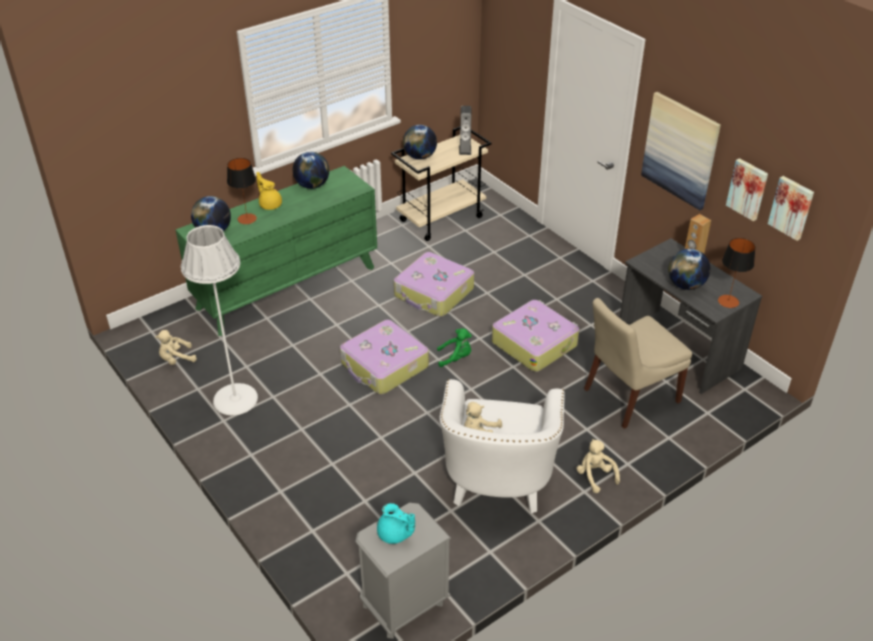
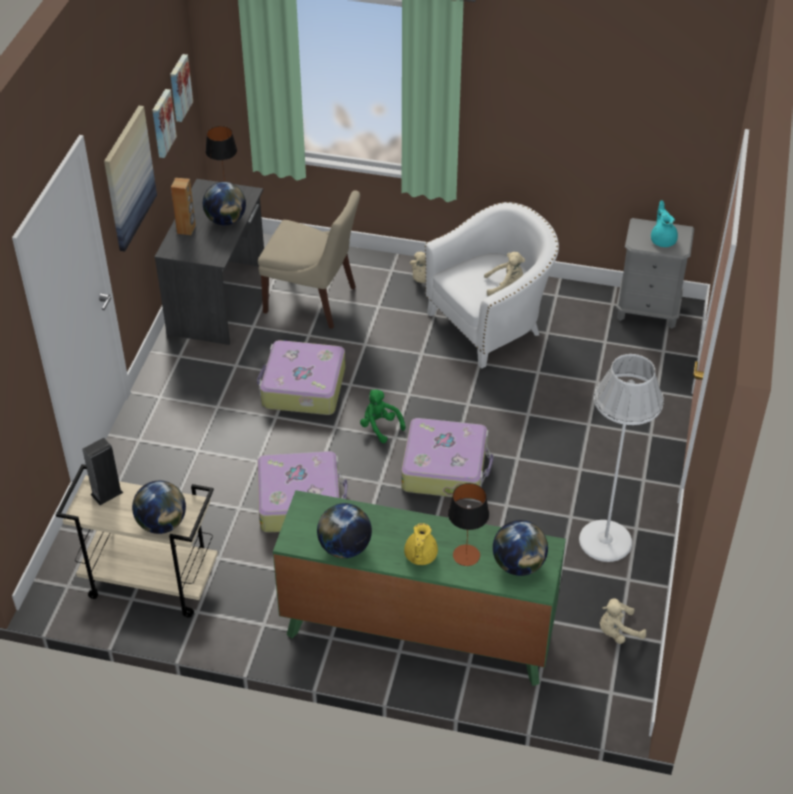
camera: 130 degrees left, 5 degrees up
(176, 359) = (617, 632): beige plush toy -> beige plush toy turned 135 degrees clockwise

